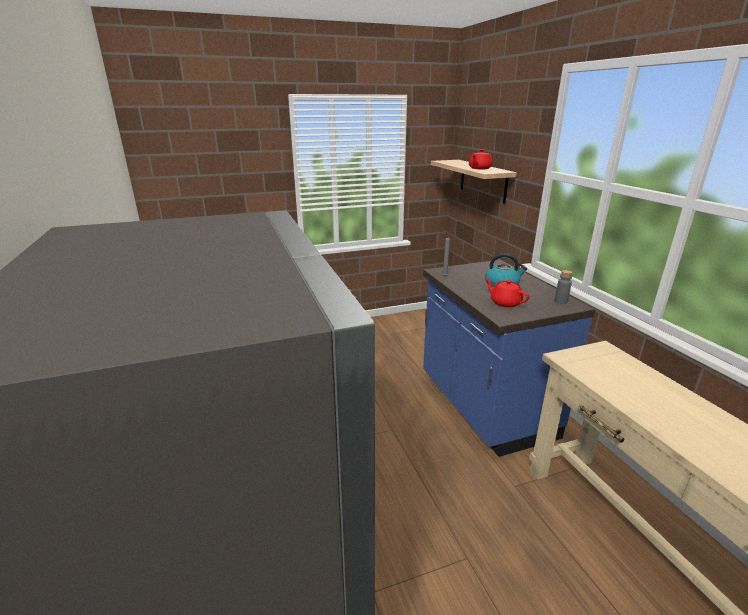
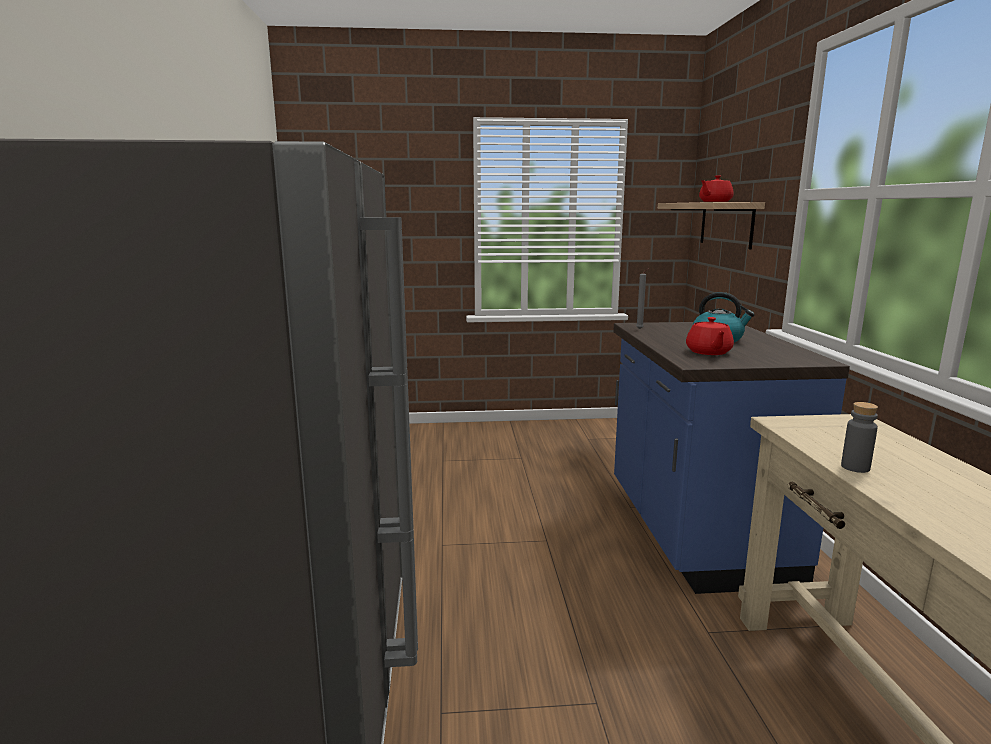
camera: 15 degrees right, 10 degrees down
(505, 303) = (708, 352): red teapot -> red teapot turned 150 degrees counterclockwise
(561, 301) = (798, 356): grey bottle -> grey bottle (855, 467)

